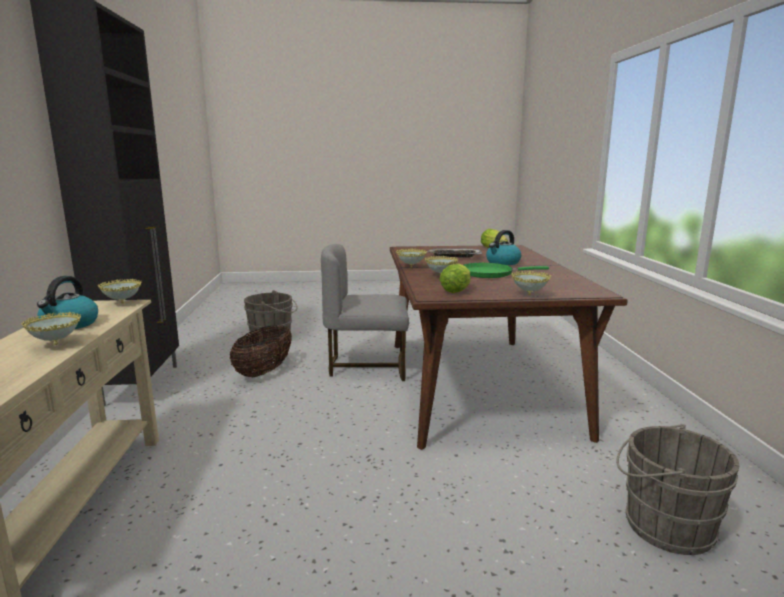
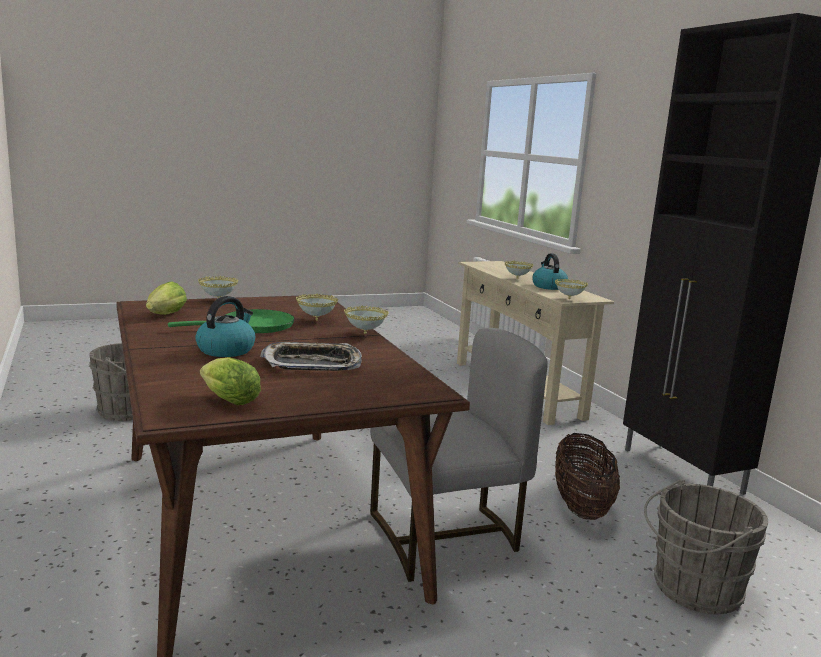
camera: 160 degrees right, 0 degrees up
(457, 290) = (291, 303): lettuce -> lettuce (164, 315)

